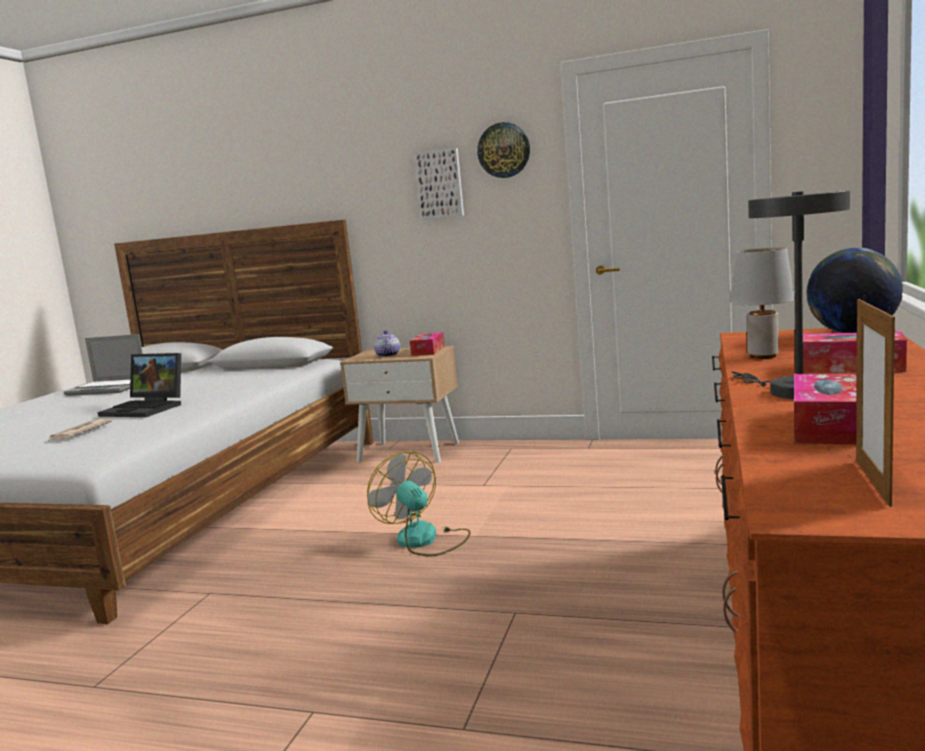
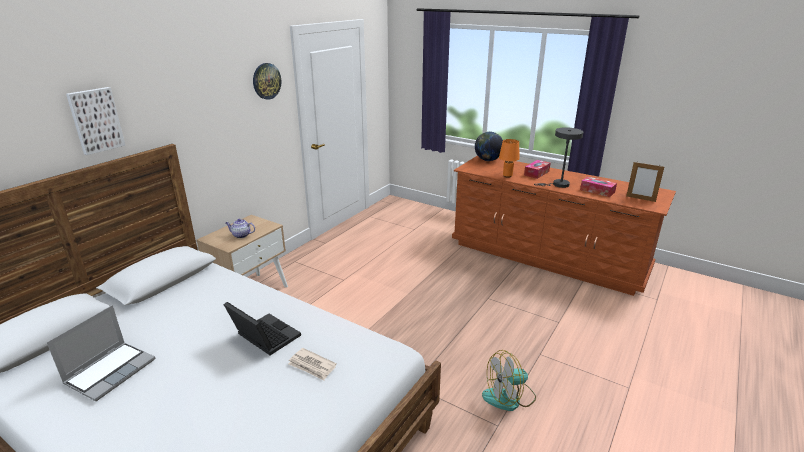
camera: 75 degrees left, 15 degrees up
(147, 408) = (263, 337): laptop -> laptop turned 90 degrees counterclockwise
(424, 540) = (402, 308): fan -> fan (509, 397)
(428, 351) = (254, 223): tissue box -> none
(440, 184) = (232, 107): picture -> picture (95, 120)
(762, 356) = (507, 176): grey table lamp -> orange table lamp

